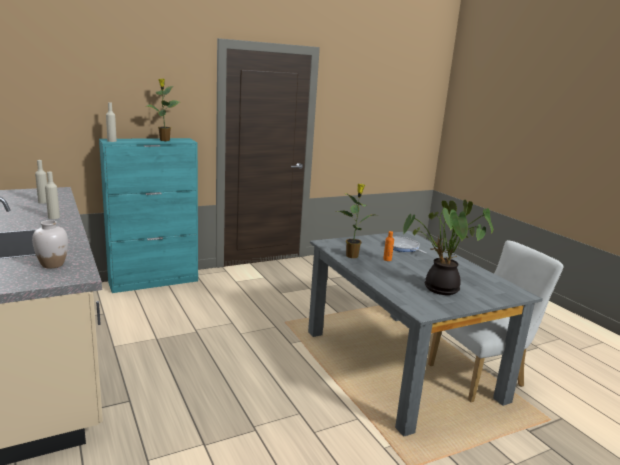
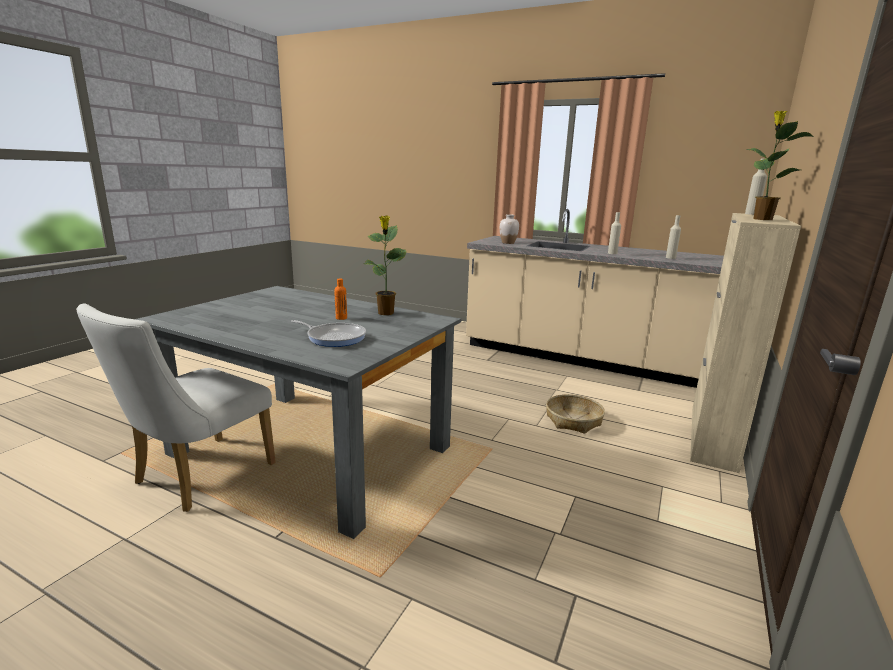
camera: 145 degrees right, 0 degrees up
(154, 281) = (712, 436): turquoise cabinet -> beige cabinet
(203, 316) = (573, 420): none -> basket
(439, 289) = (265, 304): potted plant -> none

